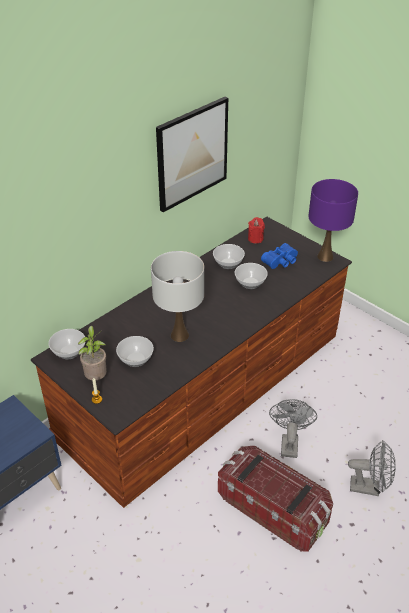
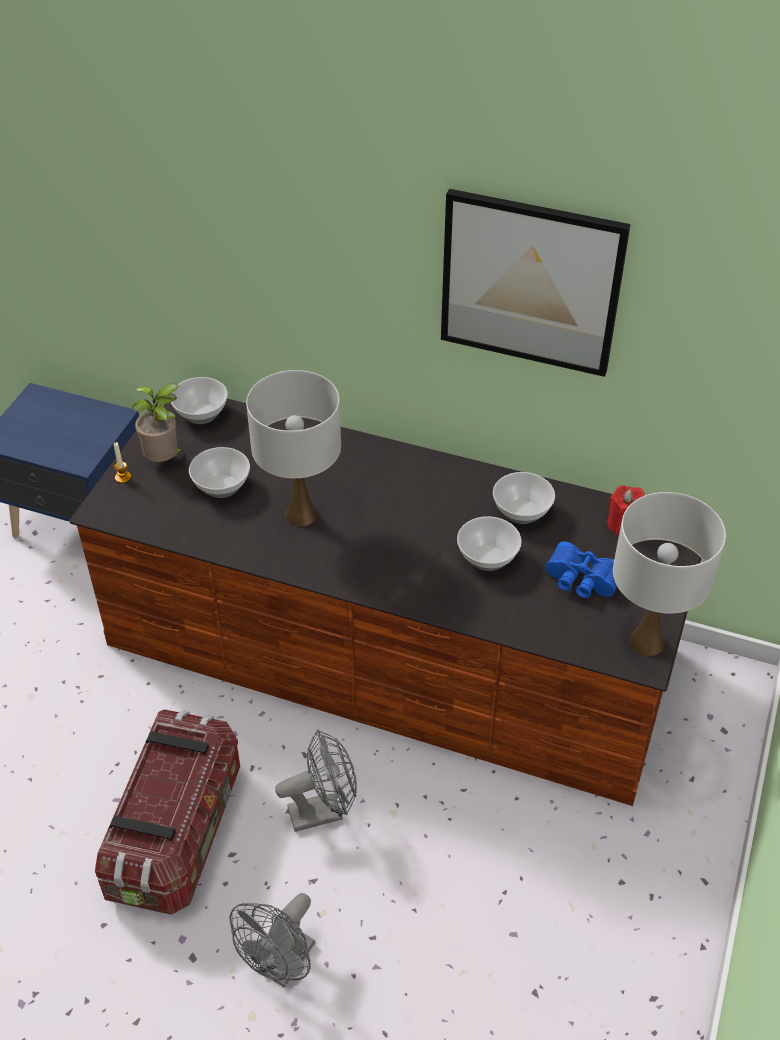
camera: 65 degrees right, 5 degrees up
(325, 256) = (646, 641): purple table lamp -> white table lamp
(369, 487) = (282, 966): grey fan -> grey fan turned 45 degrees clockwise

